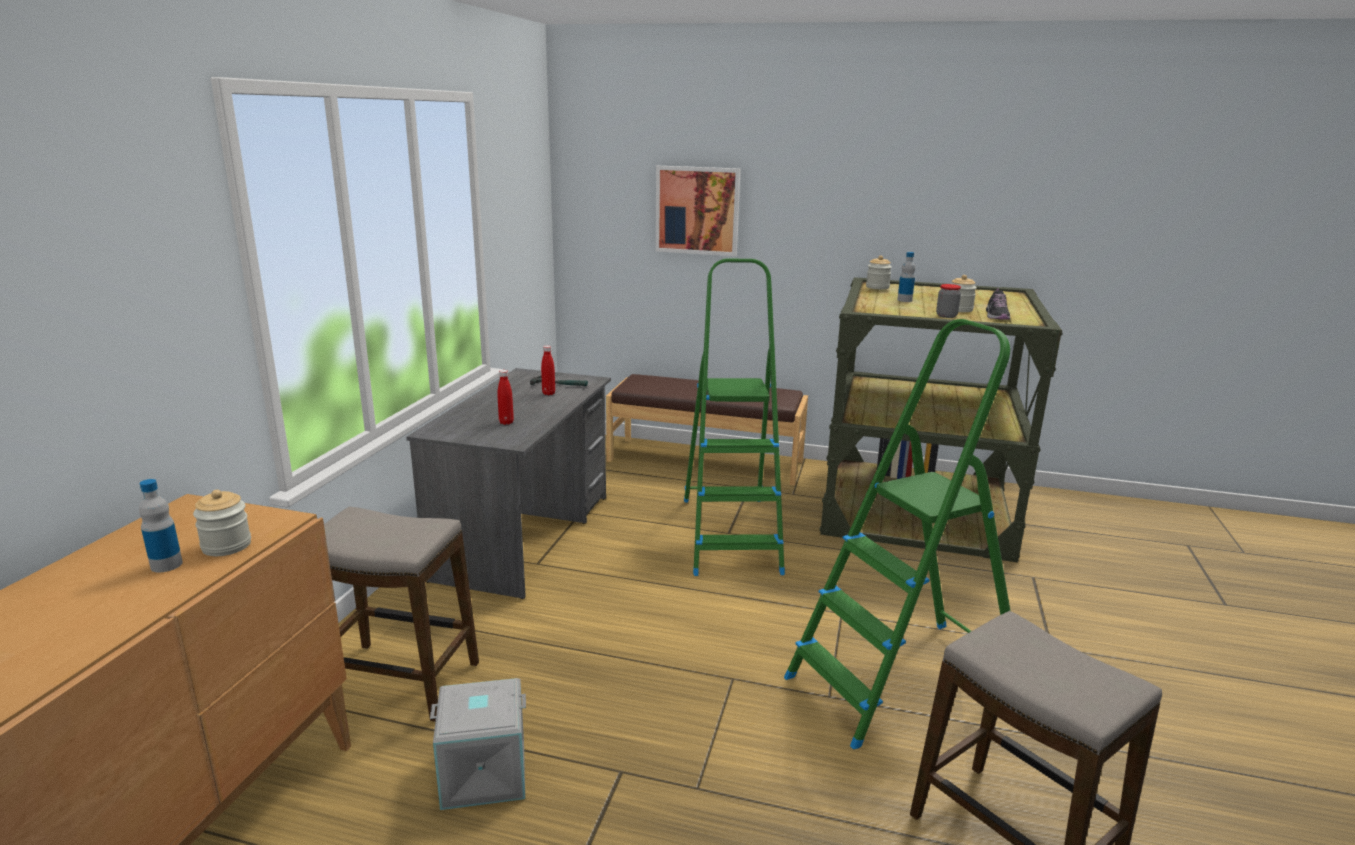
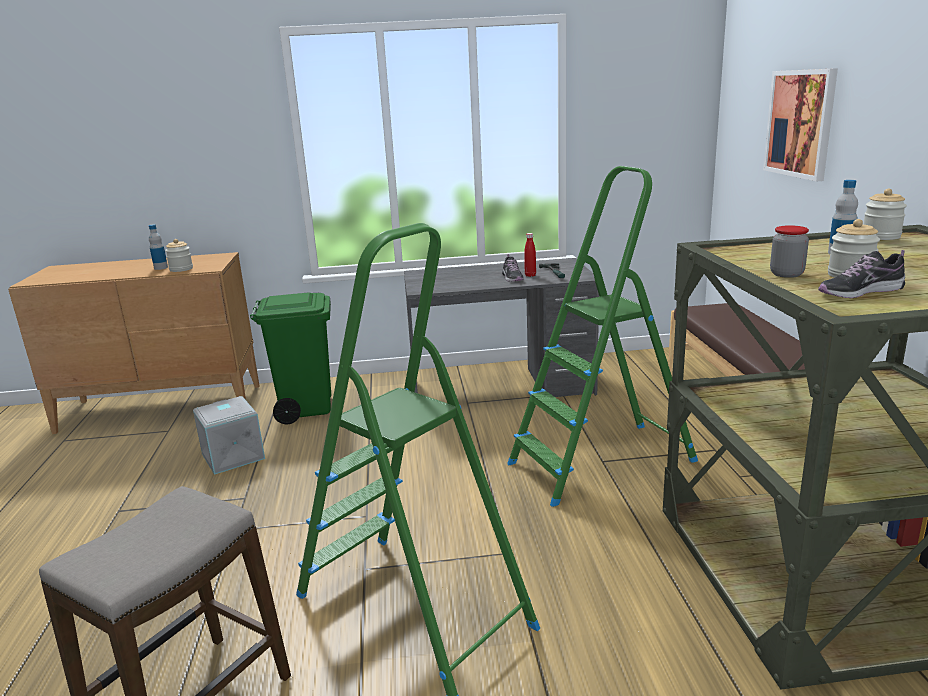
camera: 70 degrees right, 0 degrees up
(398, 682) = (306, 408): stool -> green trash can
(506, 422) = (454, 280): red bottle -> none
(543, 400) = (512, 278): none -> shoe

